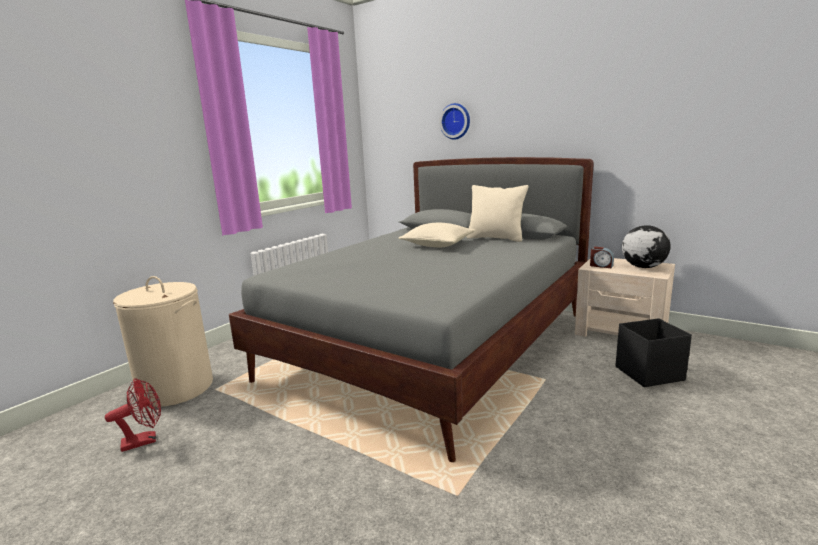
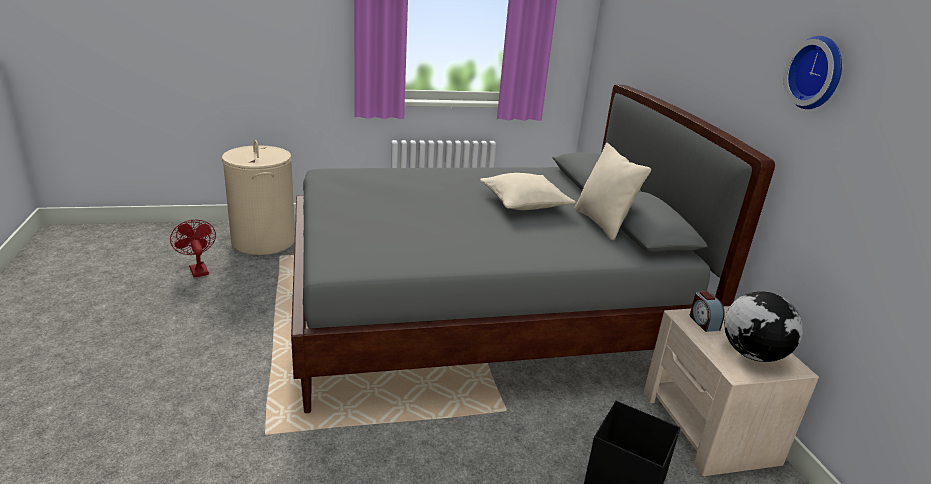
camera: 40 degrees right, 10 degrees up
(145, 440) = (197, 269): red fan -> red fan turned 135 degrees counterclockwise
(456, 121) = (669, 42): wall clock -> wall clock (818, 73)

